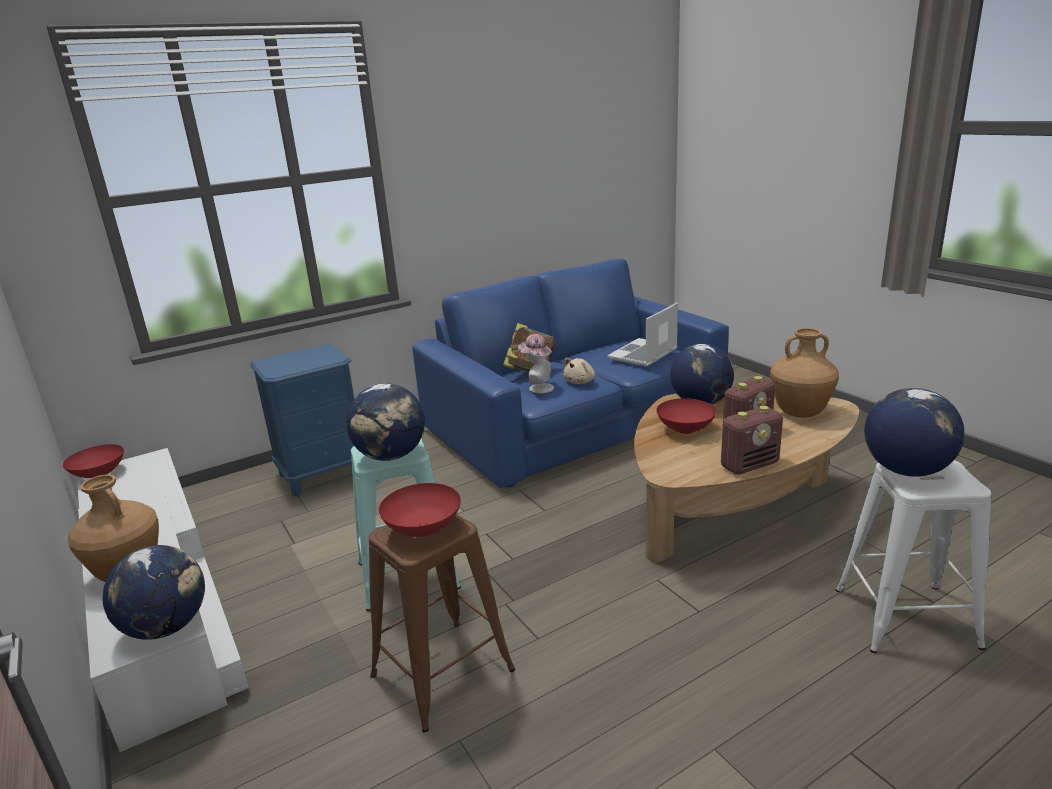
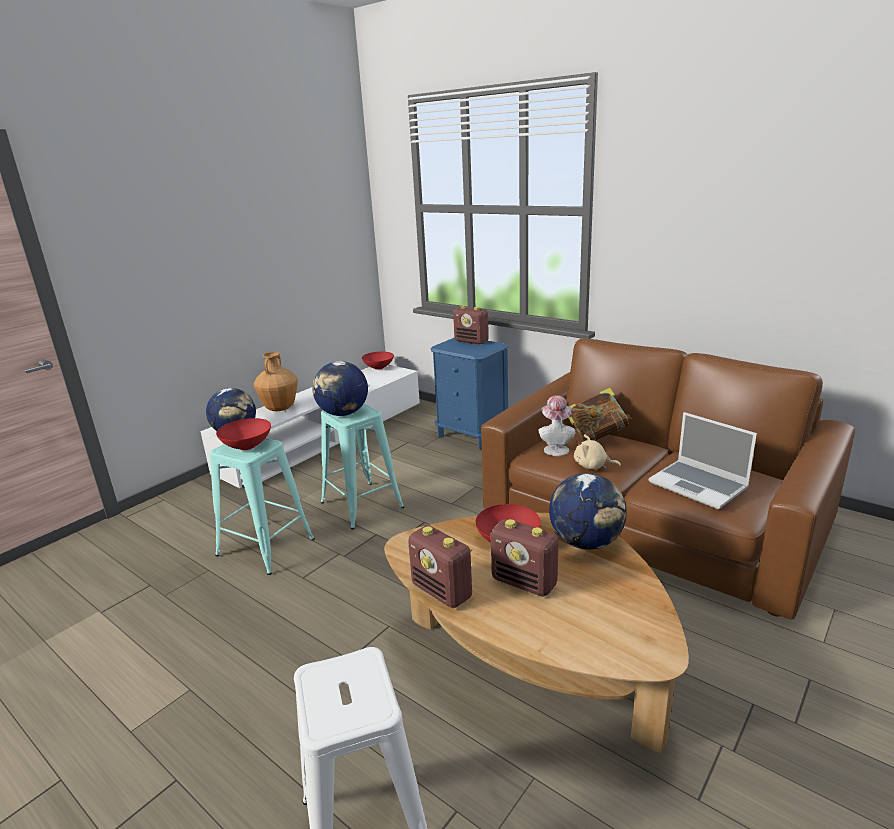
camera: 70 degrees right, 0 degrees up
(289, 357) = (471, 341): none -> radio
(442, 673) = (265, 547): brown stool -> turquoise stool
(575, 422) = (651, 519): blue sofa -> brown sofa
(643, 354) = (699, 485): laptop -> laptop turned 150 degrees counterclockwise
(800, 413) = (606, 622): brown vase -> none
(906, 470) = (357, 669): globe -> none

